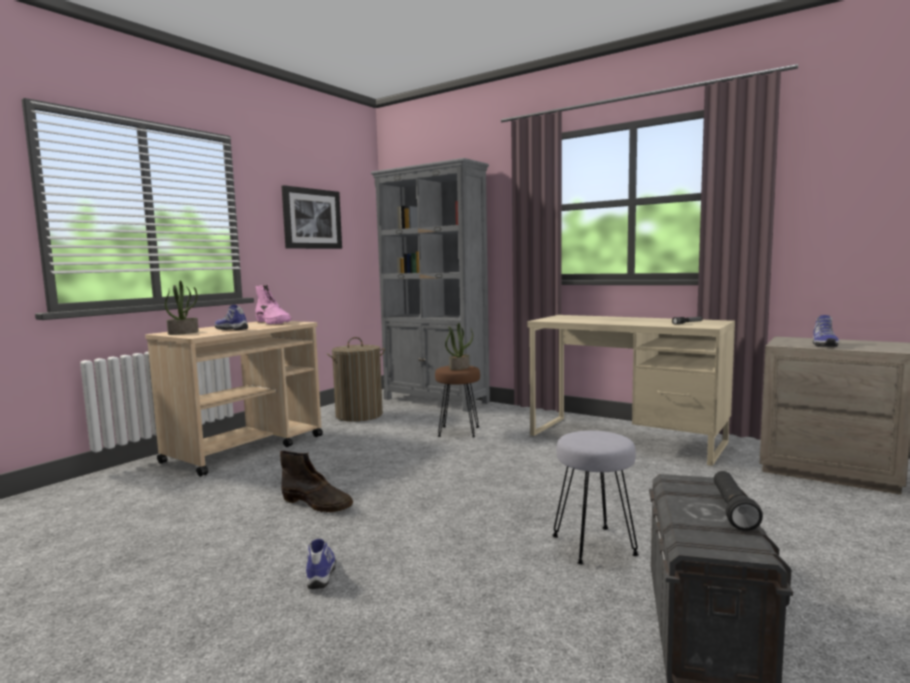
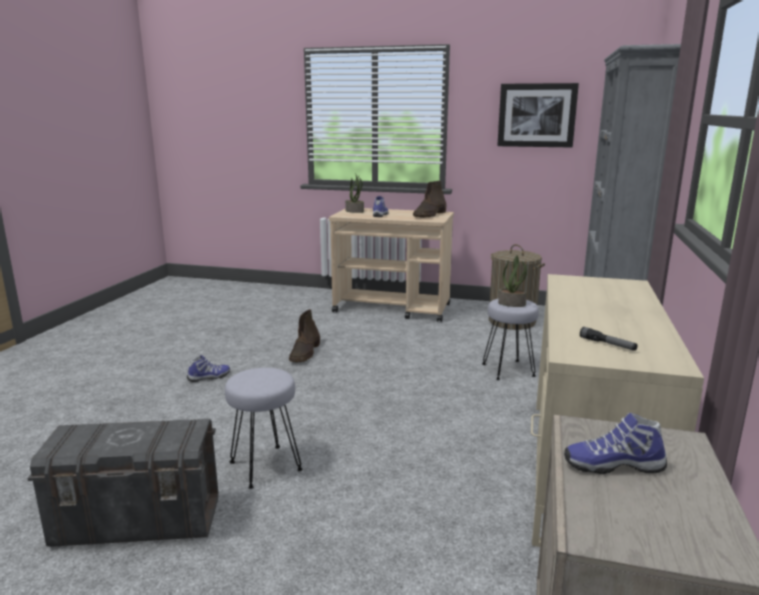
camera: 70 degrees right, 10 degrees up
(273, 322) = (429, 215): pink boot -> brown boot
(459, 431) = (509, 370): brown stool -> grey stool
(732, 510) = (124, 446): black flashlight -> none

